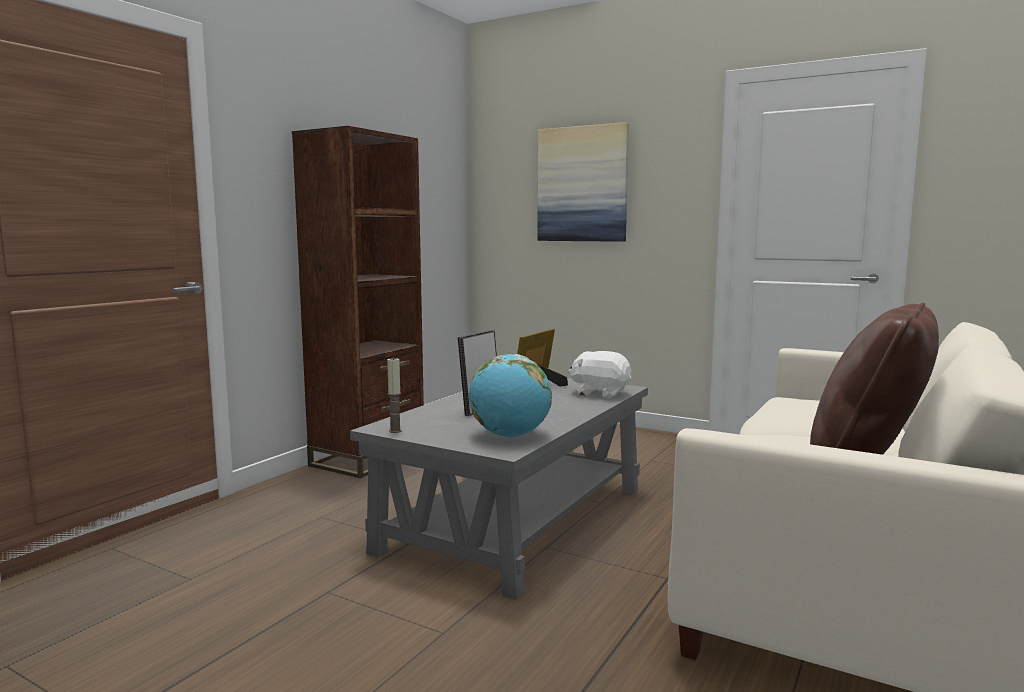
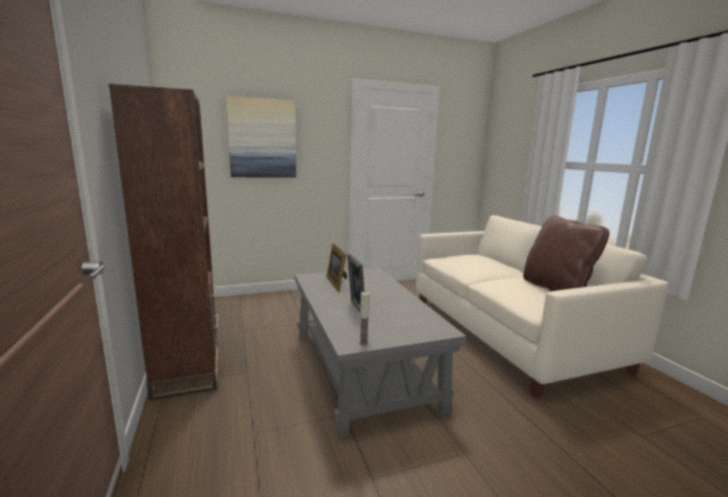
camera: 50 degrees left, 5 degrees up
(510, 436) = (420, 320): globe -> none
(600, 393) = (374, 278): white plush toy -> none

